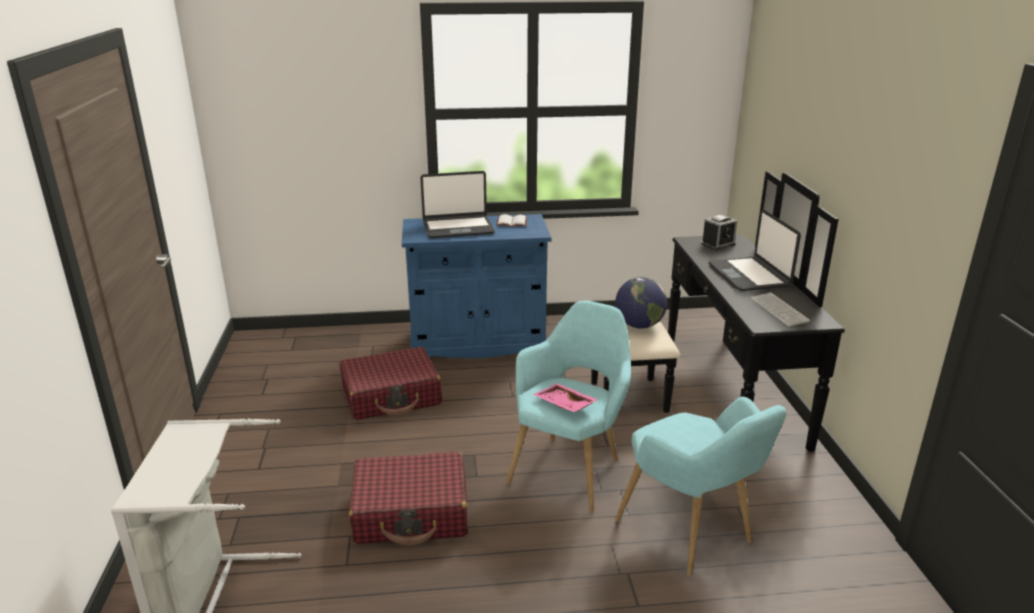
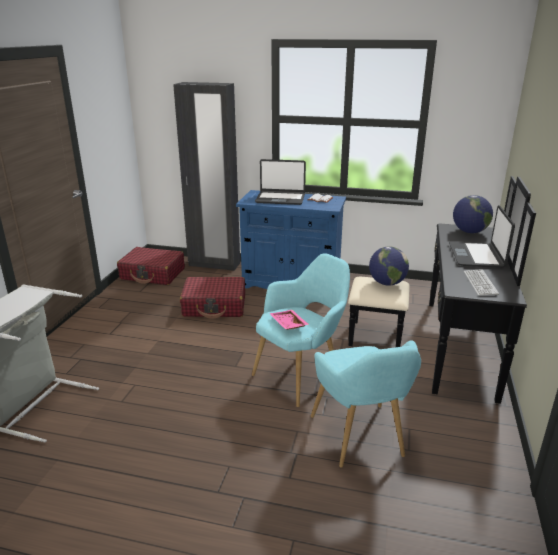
camera: 20 degrees right, 0 degrees up
(350, 334) = (214, 264): none -> black wardrobe
(411, 512) = (180, 379): red suitcase -> red suitcase (153, 274)
(718, 244) = (469, 232): alarm clock -> globe

